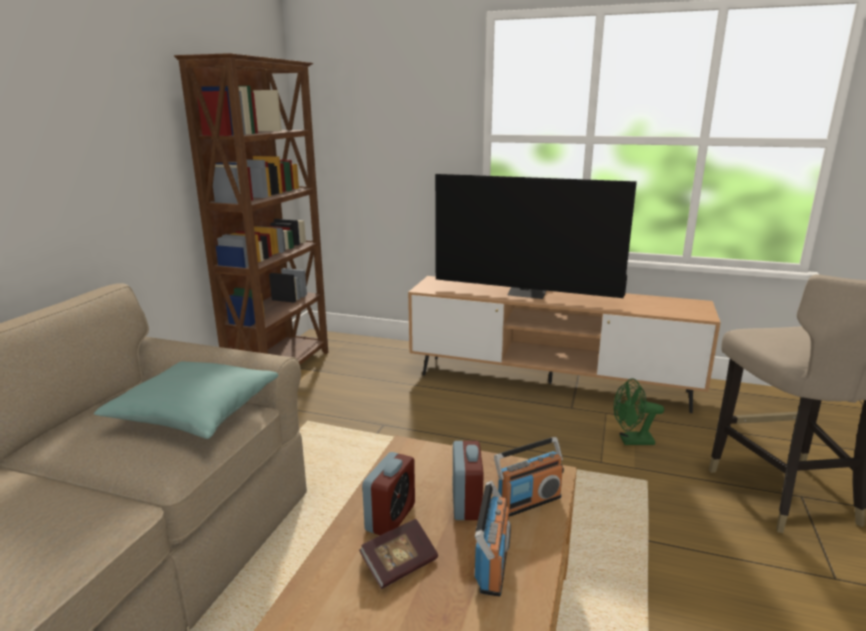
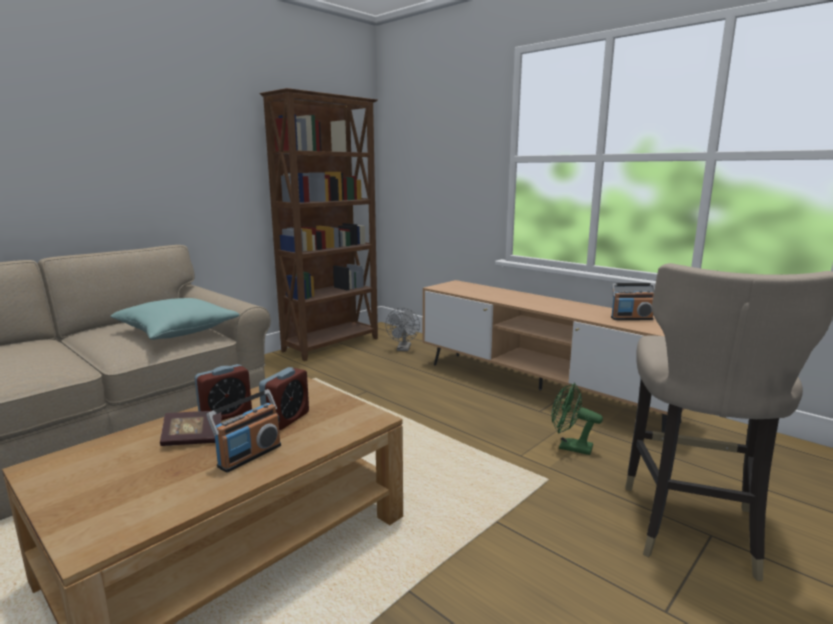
camera: 25 degrees right, 5 degrees down
(371, 361) = (403, 349): none -> grey fan
(527, 293) = (522, 299): television -> none
(528, 502) = (330, 429): radio -> radio (631, 318)

